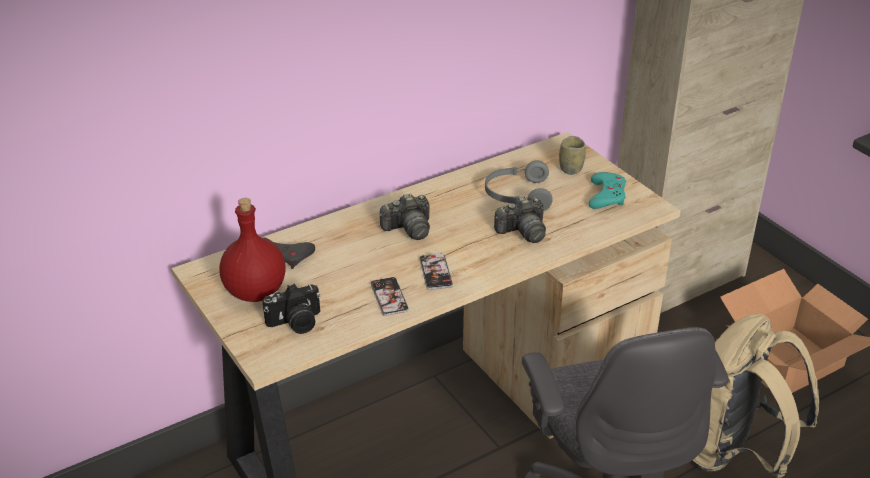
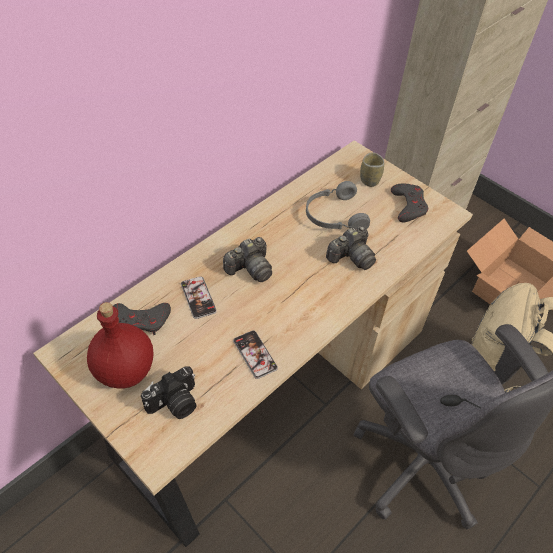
camera: 15 degrees left, 15 degrees up
(435, 272) = (289, 317): phone -> phone (198, 298)
(606, 195) = (408, 206): turquoise game controller -> grey game controller

